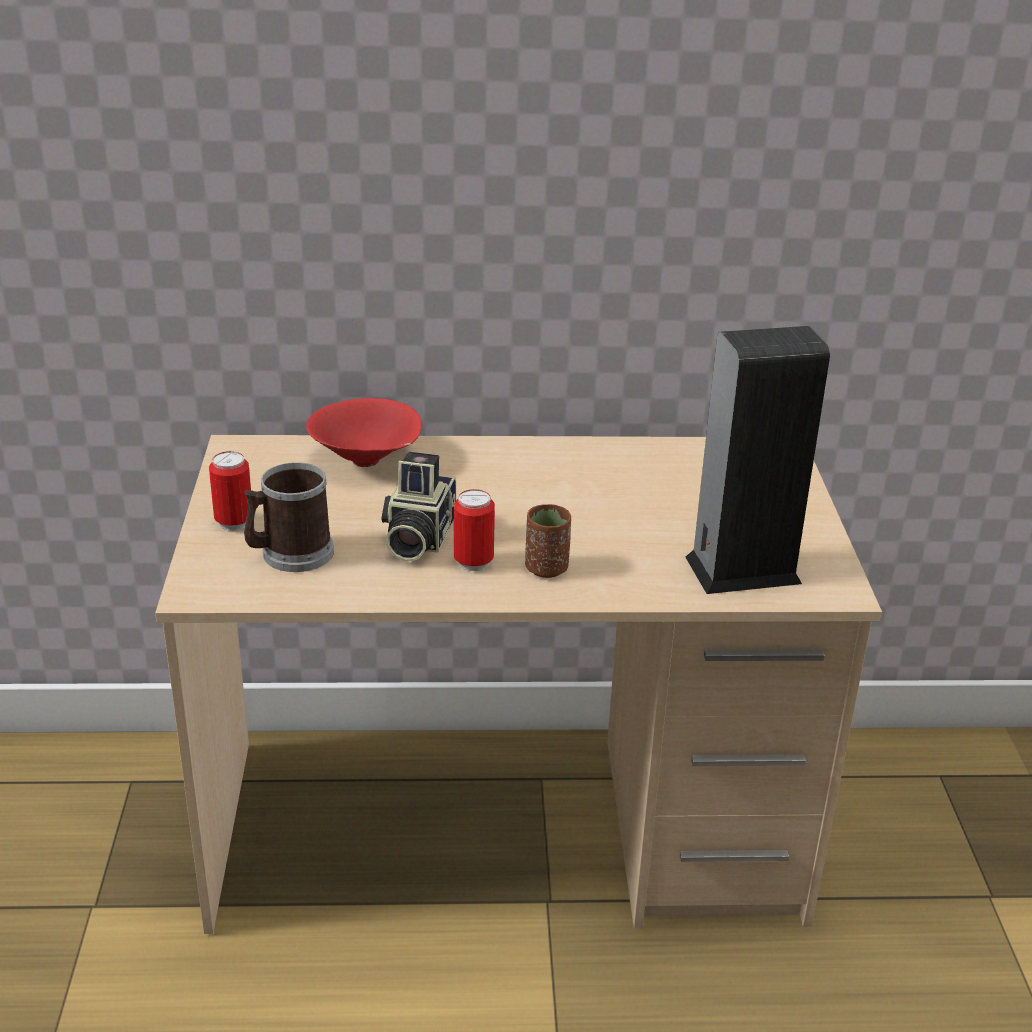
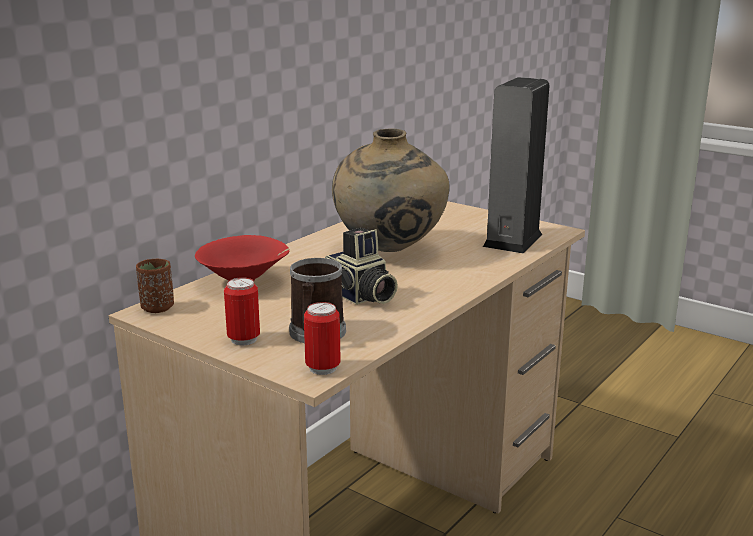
camera: 50 degrees left, 10 degrees down
(473, 562) = (410, 290): can -> can (323, 368)
(546, 568) = (445, 276): brown cup -> brown cup (157, 308)
(574, 504) = (390, 251): none -> beige vase

